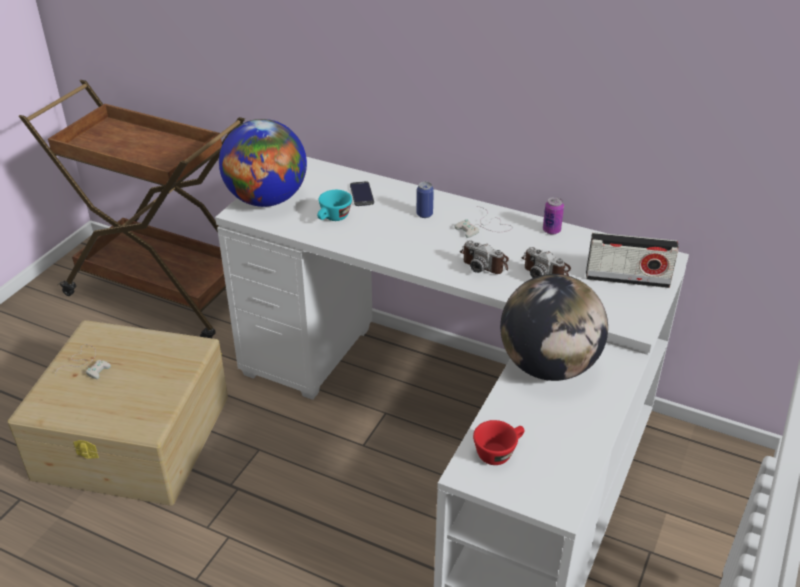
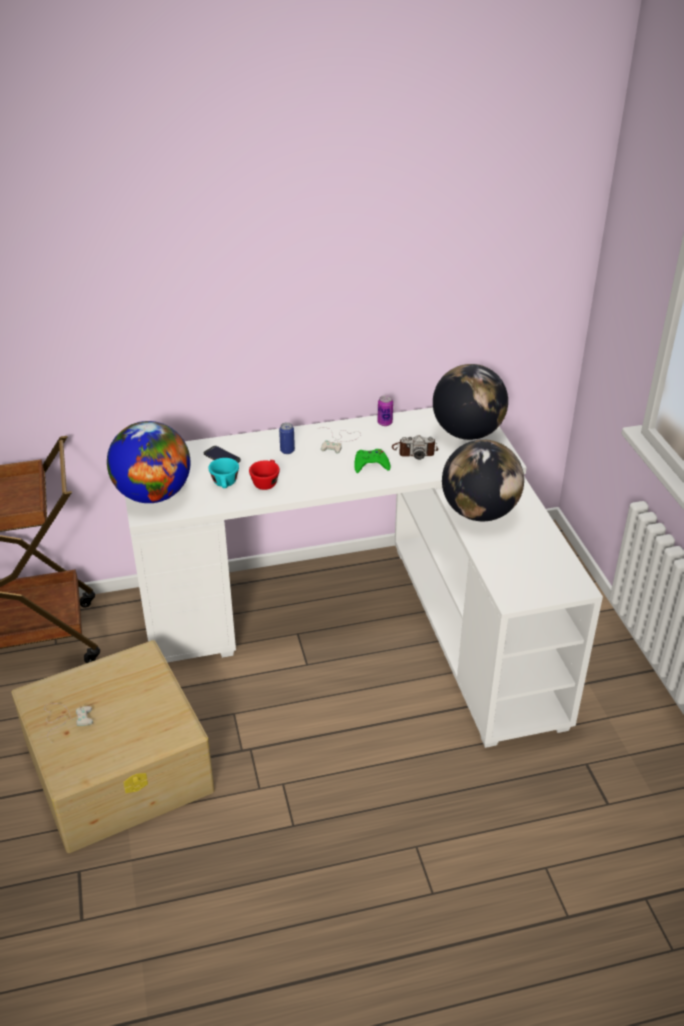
camera: 40 degrees left, 0 degrees up
(485, 262) = (371, 464): camera -> green game controller
(498, 452) = (513, 577): red cup -> red cup (266, 482)
(627, 279) = (467, 433): radio -> globe

